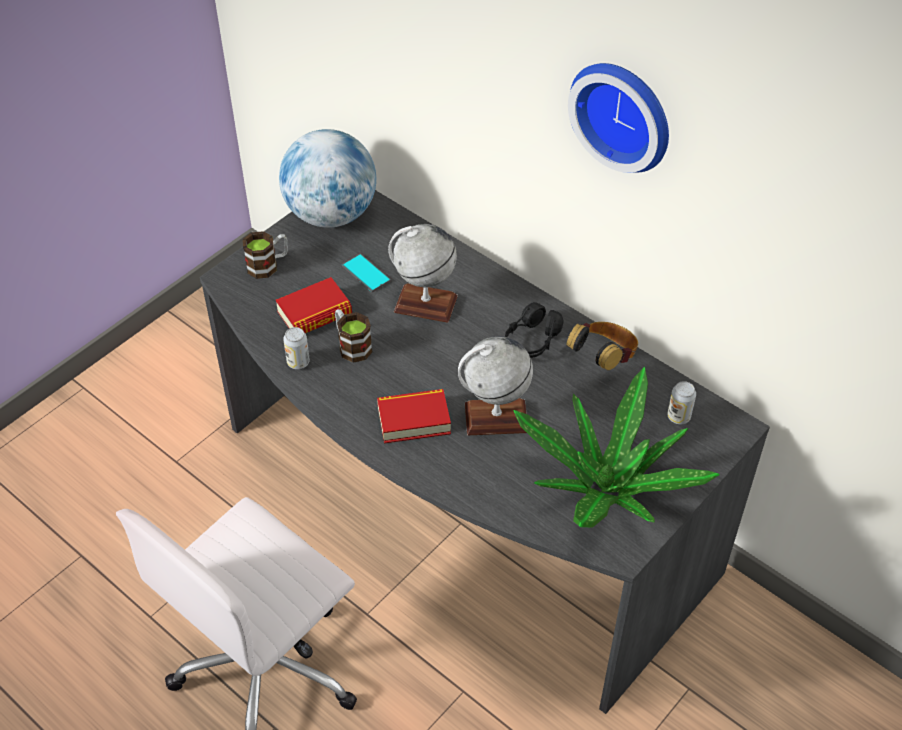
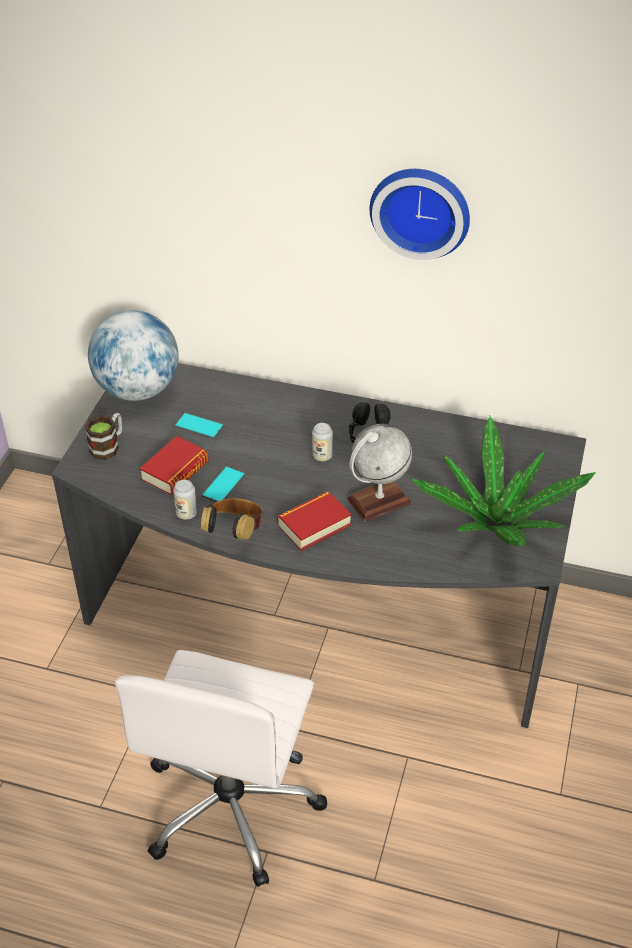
camera: 25 degrees left, 5 degrees down
(351, 345) = (223, 485): mug -> phone
(425, 304) = (264, 434): globe -> none
(603, 359) = (433, 430): headphones -> headphones (235, 533)
(678, 417) = (517, 453): can -> can (322, 456)

